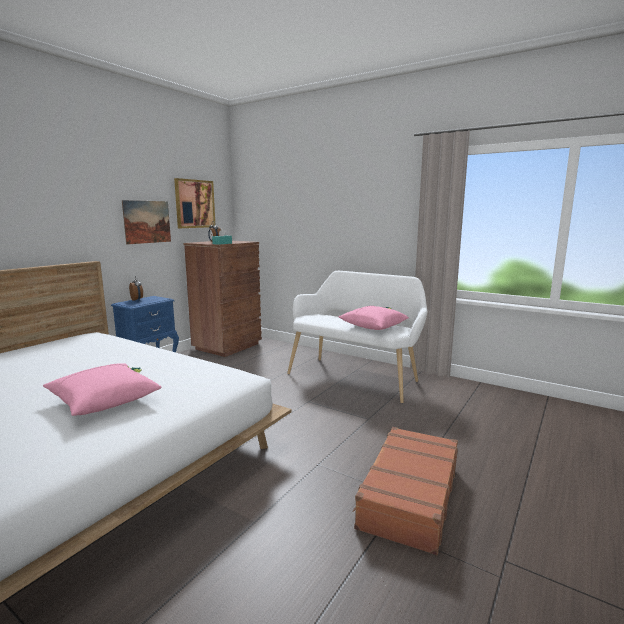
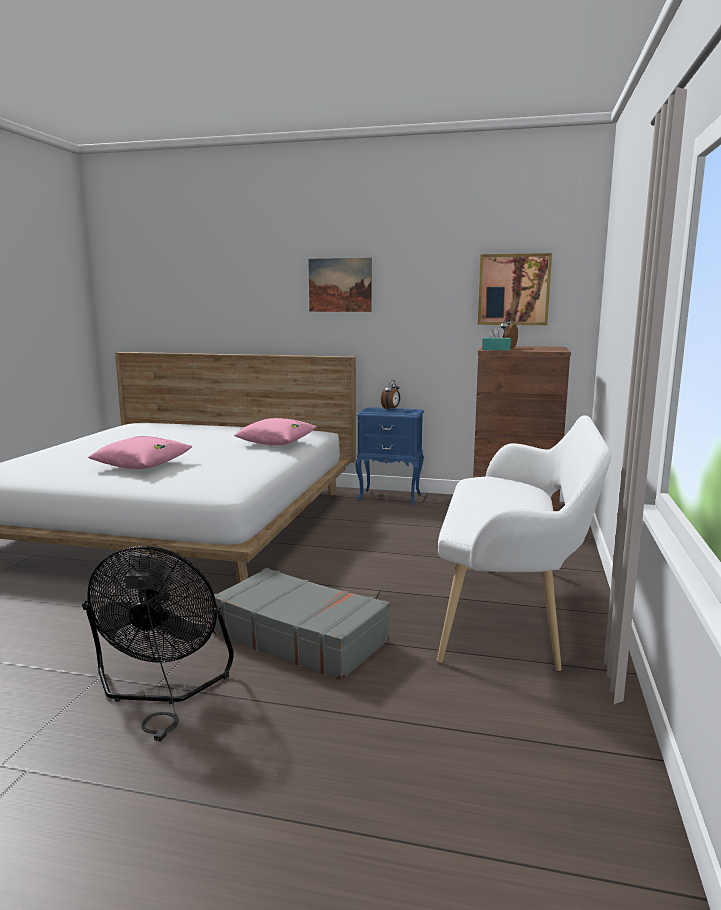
camera: 70 degrees right, 0 degrees up
(147, 222) = (430, 314): picture -> picture (340, 285)
(357, 435) = (300, 637): none -> grey suitcase
(373, 327) = (484, 518): pink pillow -> pink pillow (276, 443)
(408, 496) = (157, 690): brown suitcase -> black fan

